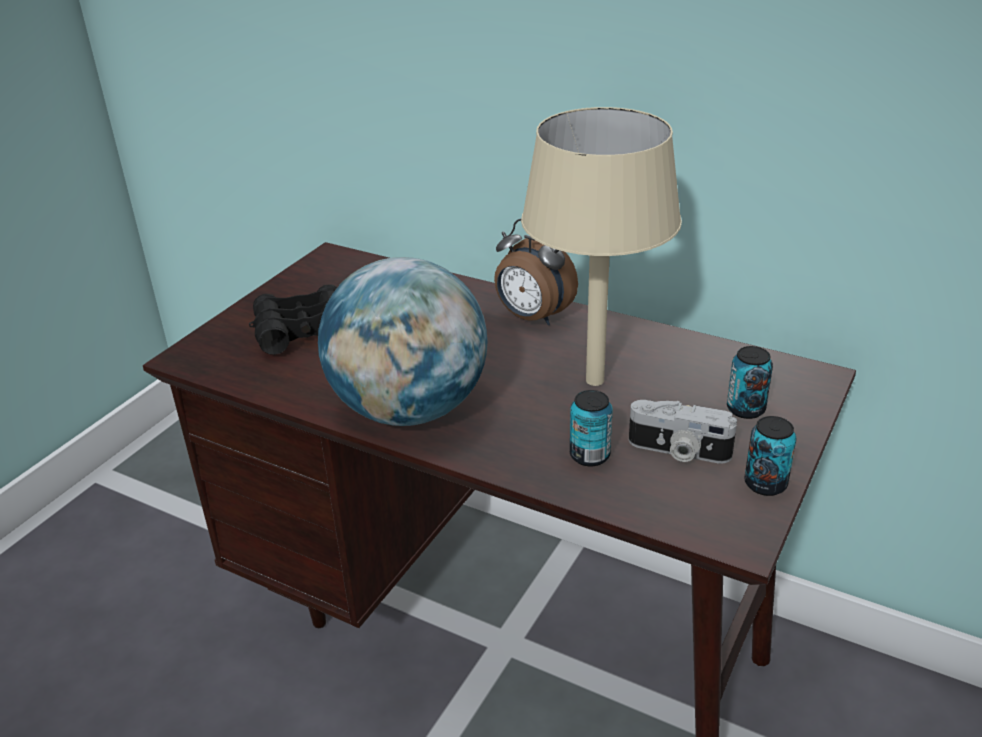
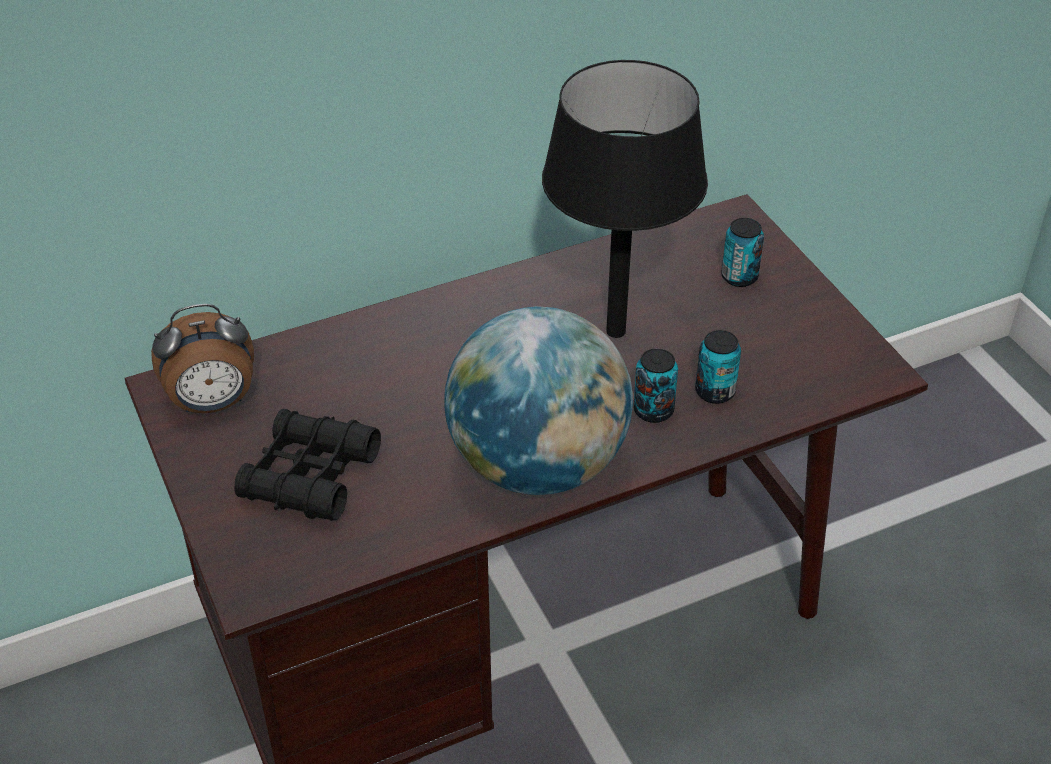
camera: 55 degrees left, 10 degrees up
(532, 317) = (473, 312): alarm clock -> alarm clock (213, 404)
(595, 381) = (616, 331): beige table lamp -> black table lamp
(678, 451) = (756, 342): camera -> none
(765, 484) = (834, 323): can -> can (653, 410)

